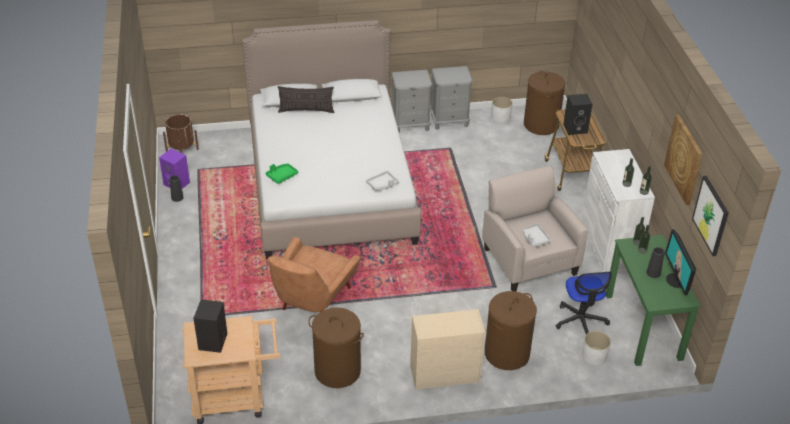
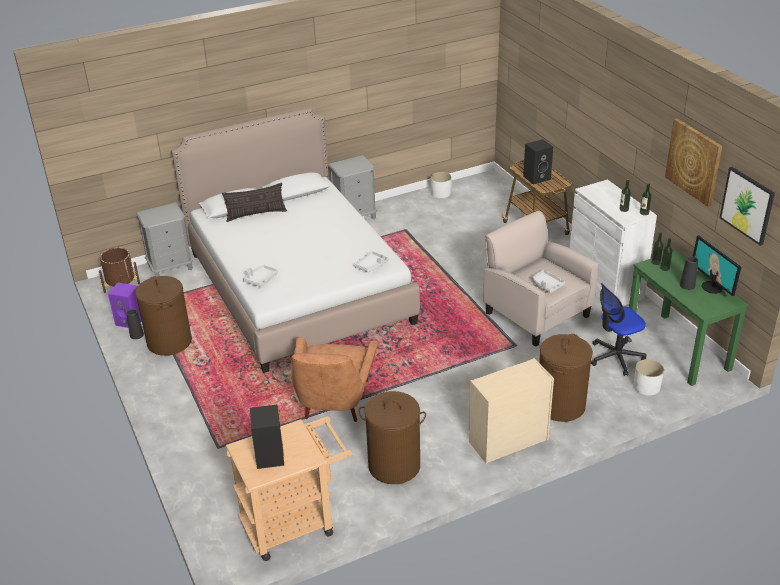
camera: 15 degrees left, 5 degrees down
(282, 176) = (260, 279): green tray -> grey tray
(449, 121) = (392, 206): grey nightstand -> grey nightstand (171, 267)
(541, 125) = (483, 192): brown laundry basket -> brown laundry basket (169, 342)
(581, 320) = (616, 357): office chair -> office chair turned 90 degrees clockwise

